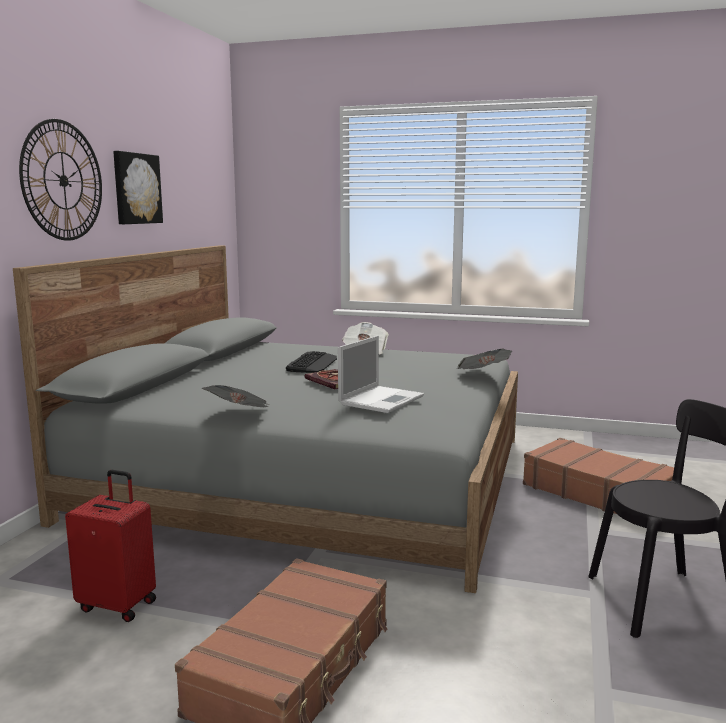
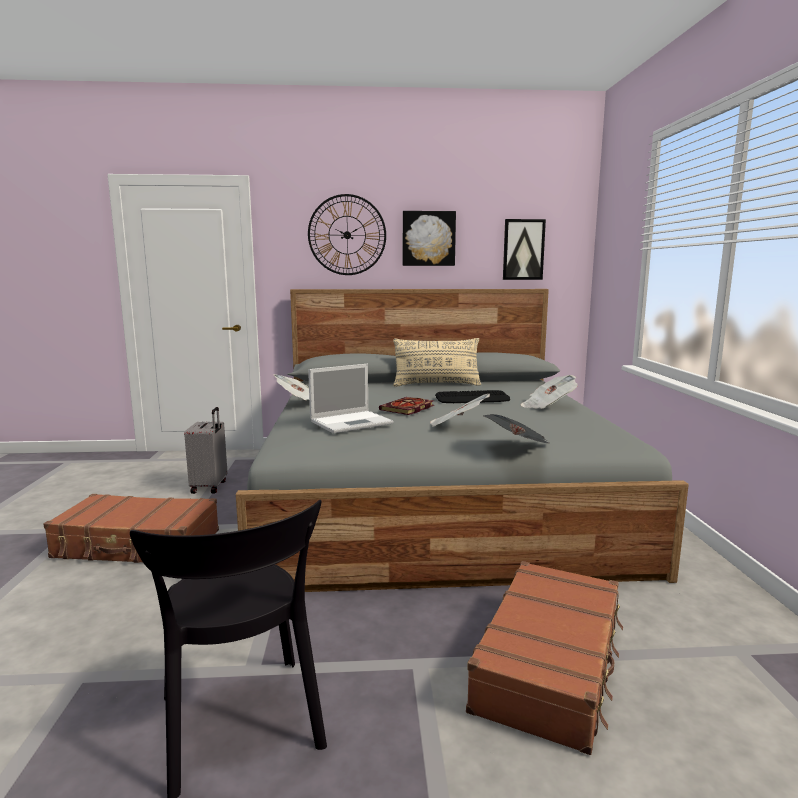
camera: 70 degrees right, 0 degrees up
(118, 605) = (210, 487): red suitcase -> grey suitcase
(200, 203) = (523, 249): none -> picture
(222, 366) = (436, 385): none -> beige pillow
(382, 399) = (352, 422): laptop -> laptop turned 45 degrees counterclockwise
(408, 379) = (457, 426): none -> newspaper

